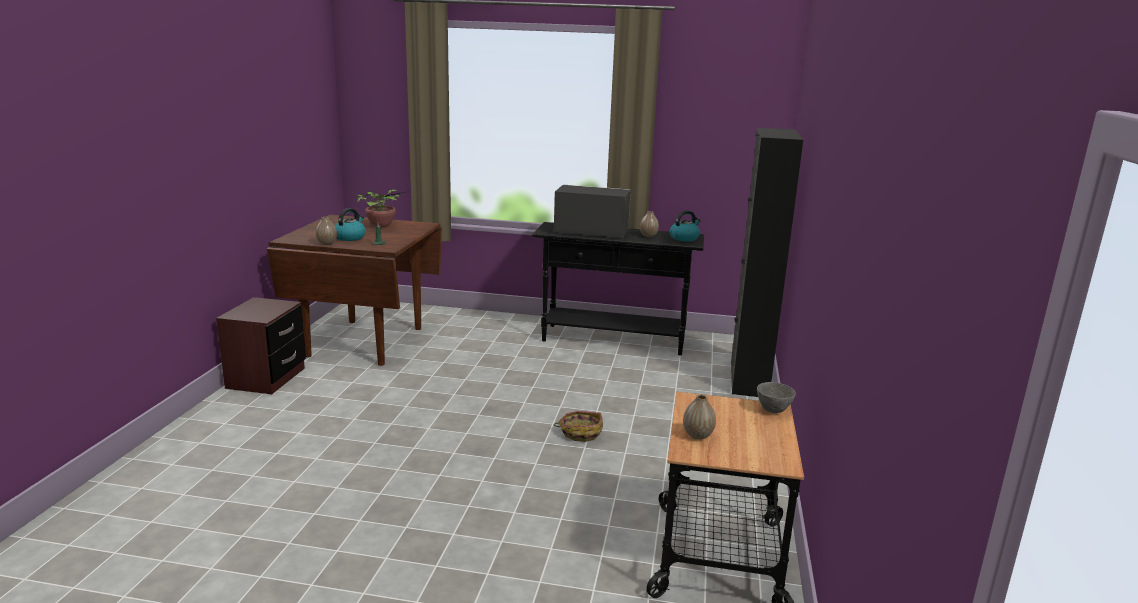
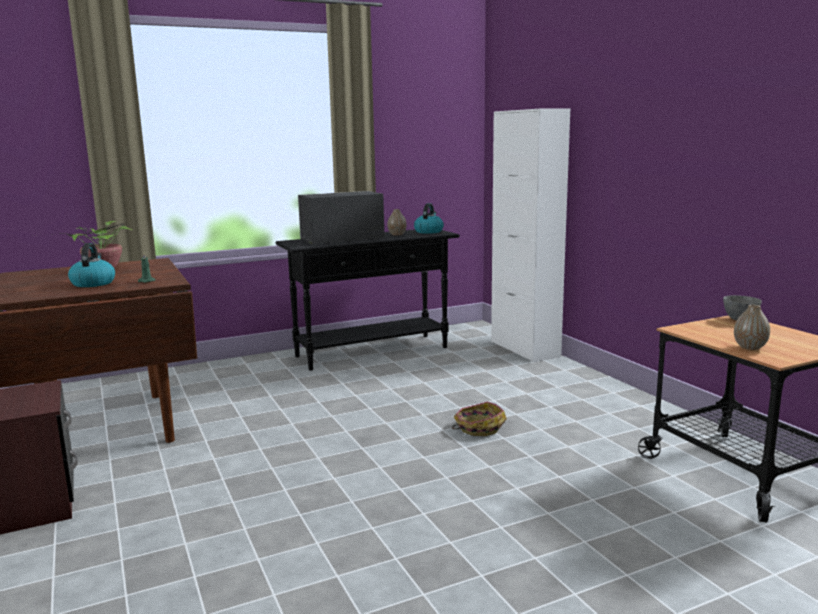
camera: 35 degrees left, 5 degrees down
(327, 243) = (77, 292): vase -> none
(749, 379) = (524, 349): black cabinet -> white cabinet

